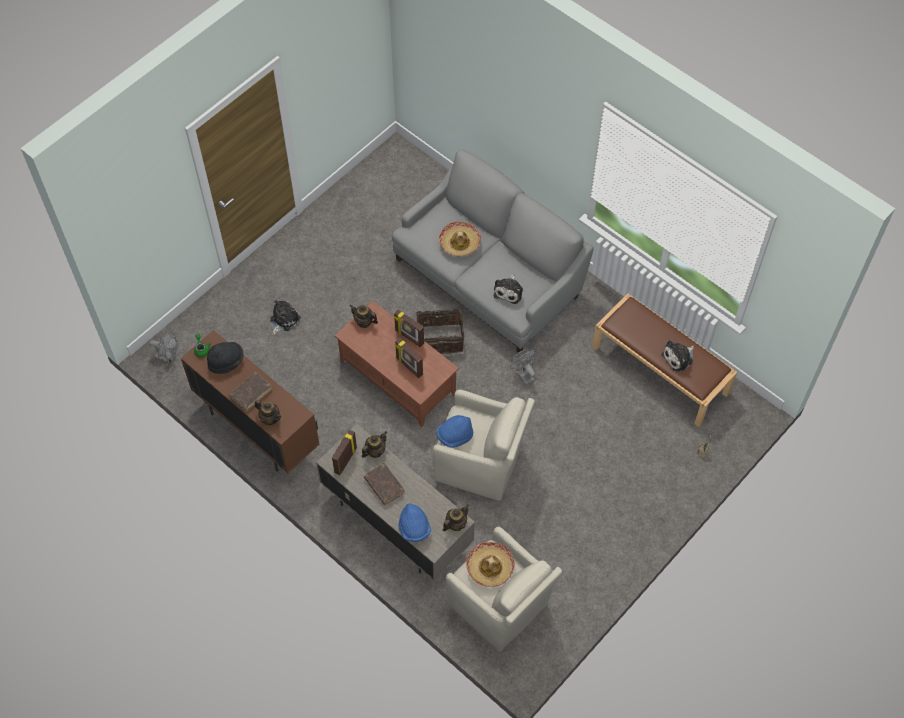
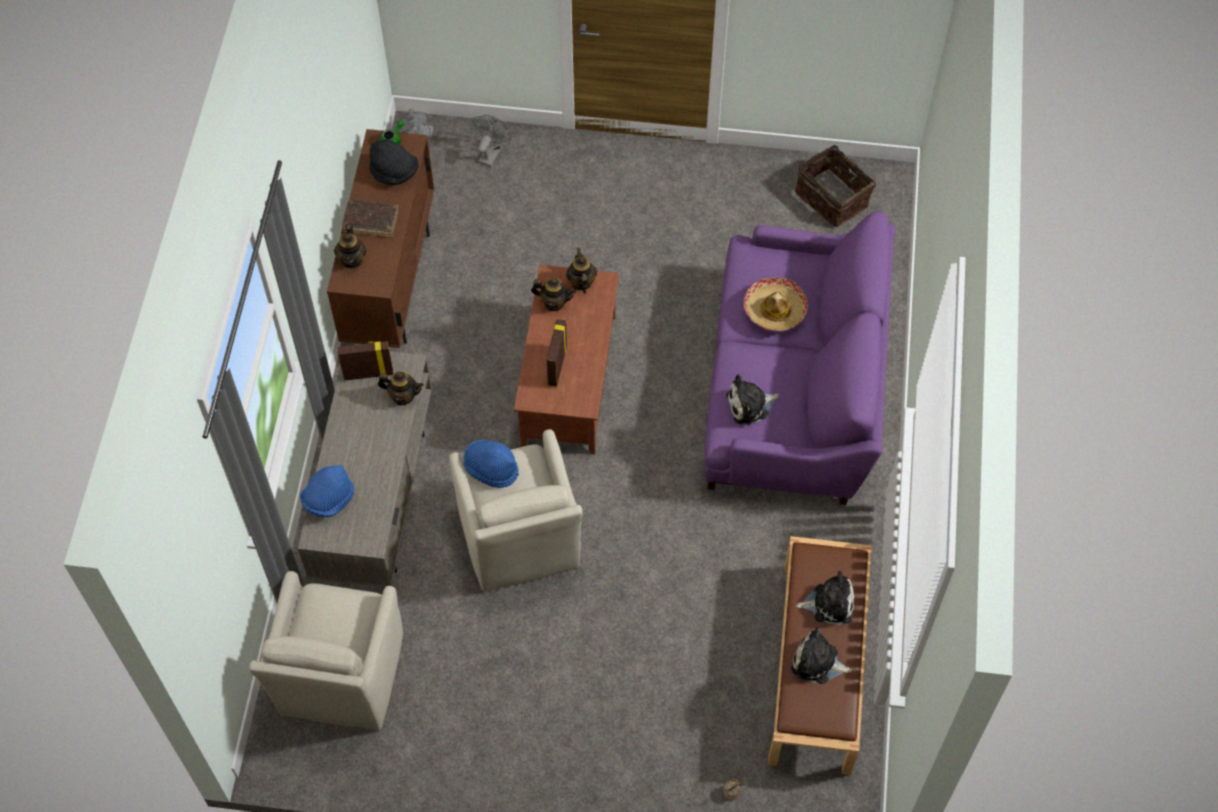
camera: 55 degrees right, 0 degrees up
(283, 320) = (554, 219): plush toy -> plush toy (829, 603)
(384, 486) = (363, 434): brown book -> none
(409, 337) = (597, 341): picture frame -> none
(440, 338) = (659, 390): basket -> basket (833, 197)
(455, 524) = (366, 540): teapot -> teapot (554, 302)
(489, 276) = (792, 388): grey sofa -> purple sofa
(490, 567) = (339, 615): hat -> none
(523, 374) = (681, 511): grey fan -> grey fan (491, 153)

